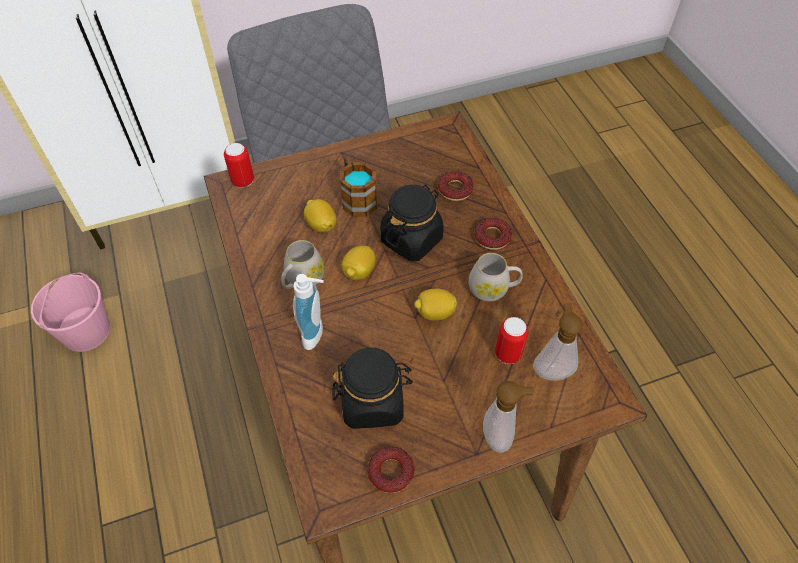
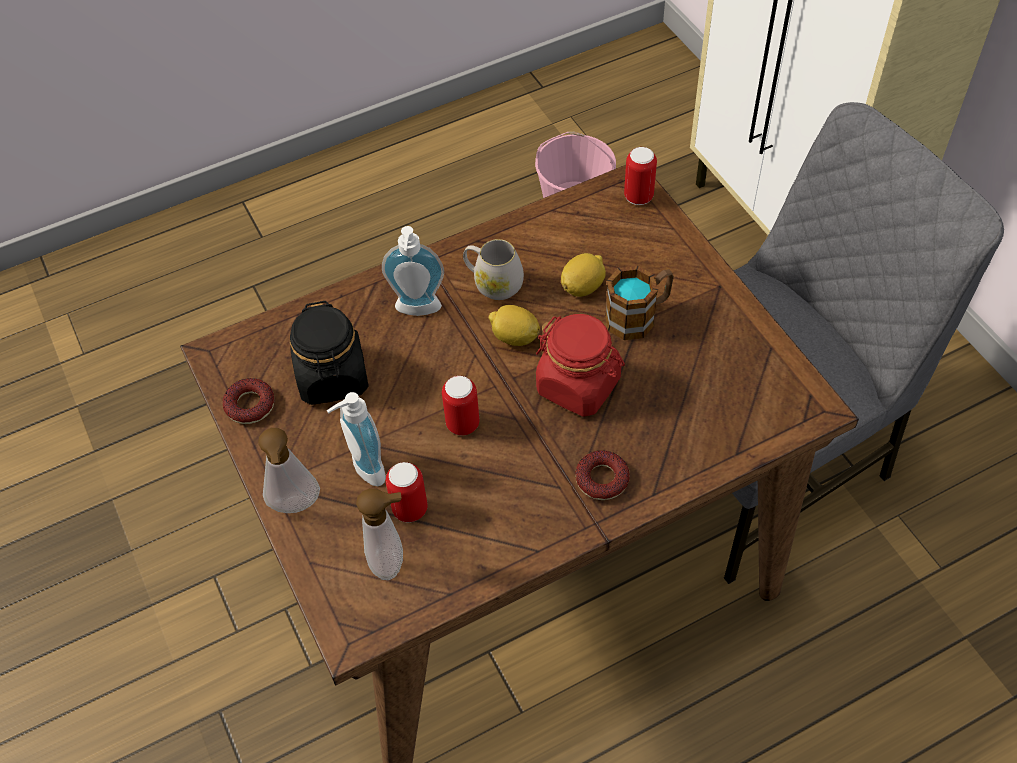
camera: 85 degrees right, 0 degrees up
(411, 239) = (578, 385): black jar -> red jar
(435, 313) = (462, 424): lemon -> can
(455, 189) = (683, 427): donut -> none
(469, 384) = (363, 470): none -> soap dispenser
(493, 289) = (510, 486): white mug -> none

